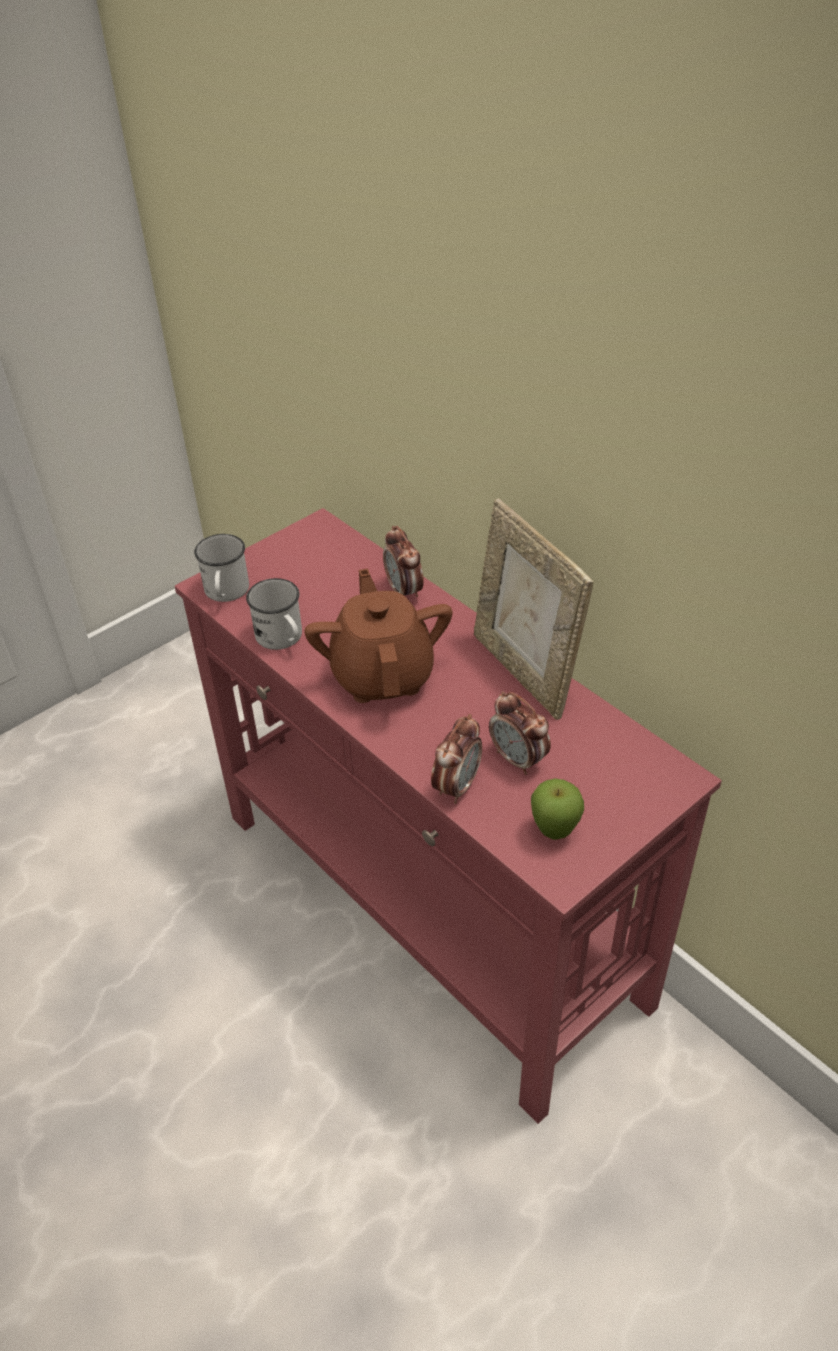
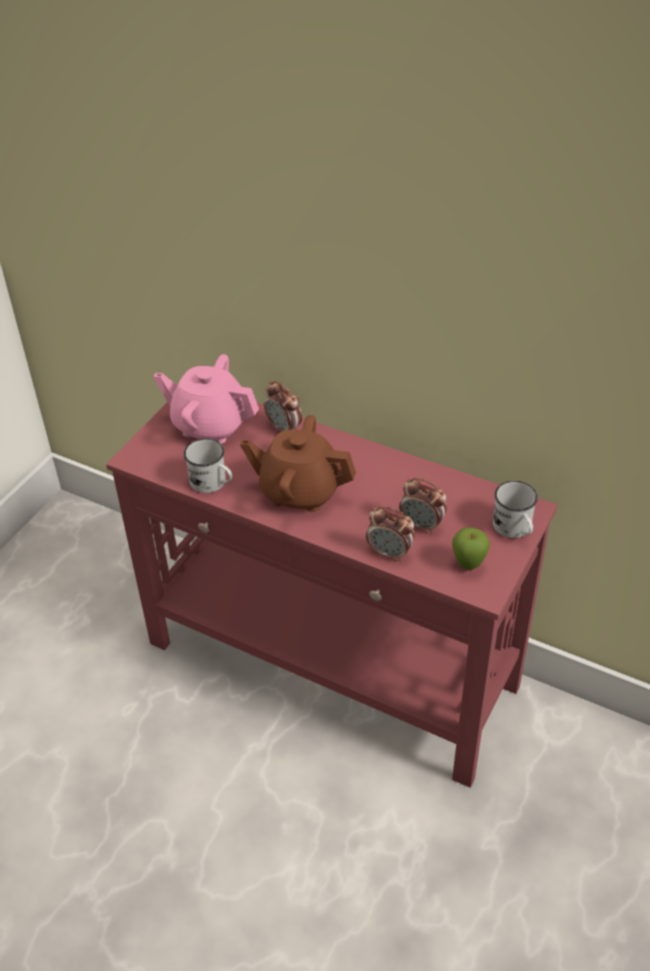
camera: 20 degrees left, 0 degrees up
(226, 593) = (150, 460): white mug -> white mug (515, 529)
(318, 567) = (210, 425): none -> pink teapot
(382, 675) = (299, 491): brown teapot -> brown teapot turned 45 degrees counterclockwise
(457, 786) = (389, 553): alarm clock -> alarm clock turned 105 degrees clockwise
(524, 672) = (397, 465): picture frame -> none

